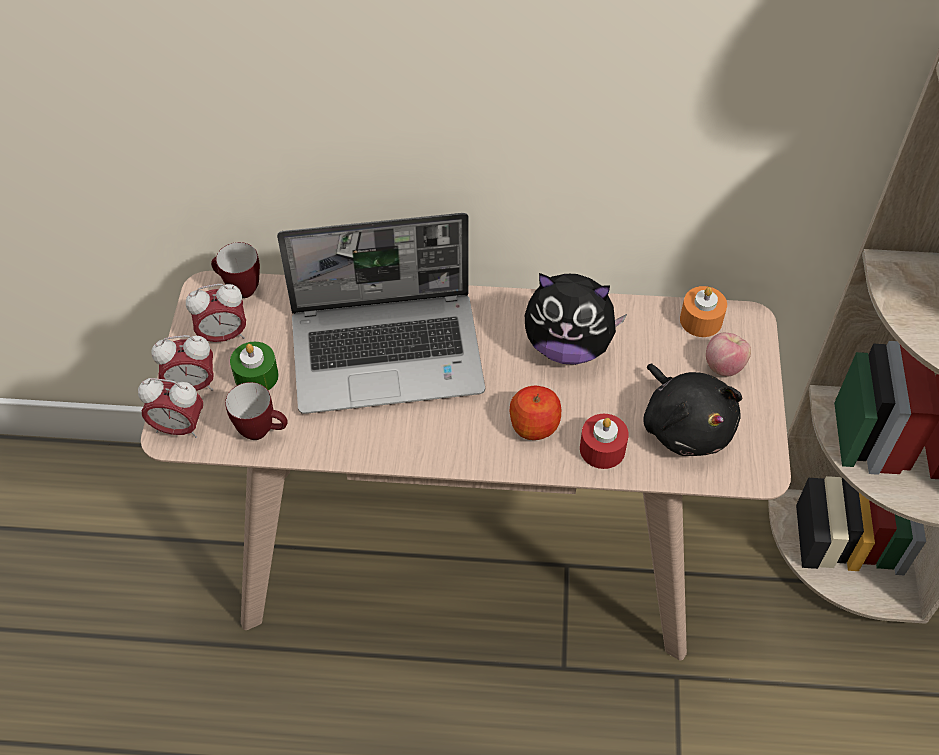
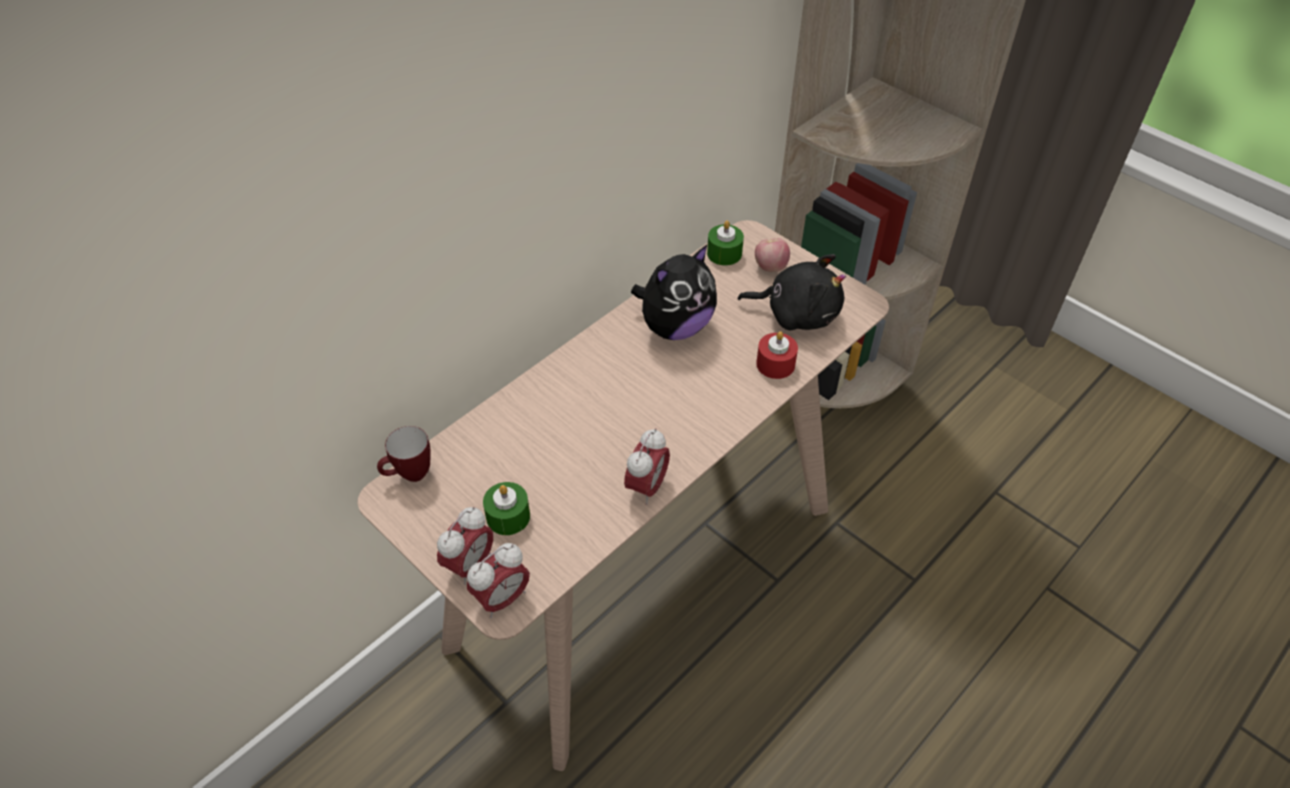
camera: 50 degrees left, 5 degrees down
(223, 335) = (444, 514): alarm clock -> alarm clock (647, 487)
(262, 431) = (565, 544): mug -> none
(389, 352) = (575, 423): laptop -> none
(534, 424) = (721, 385): apple -> none
(701, 320) = (724, 253): orange candle -> green candle

